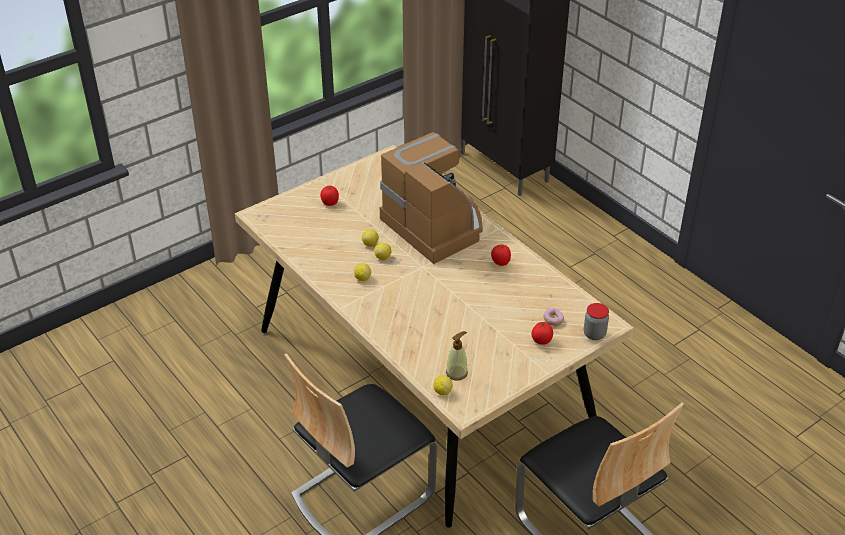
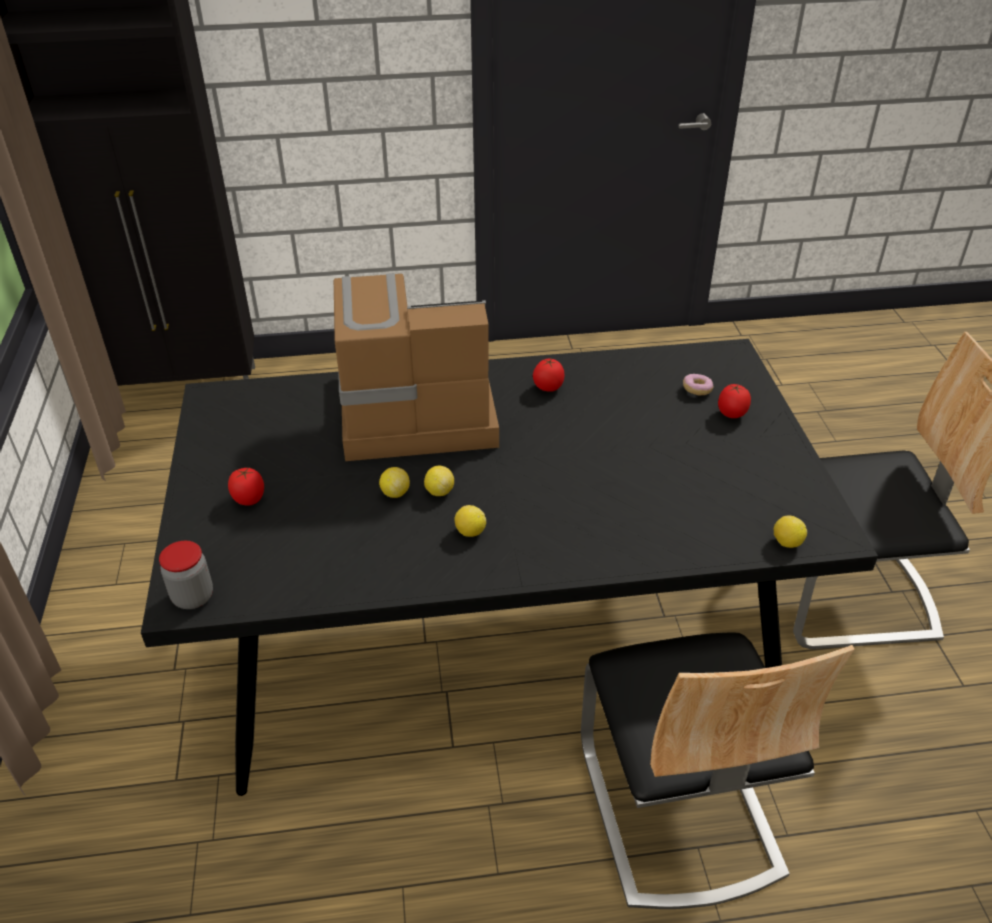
camera: 60 degrees left, 0 degrees up
(420, 378) = (494, 636): beige dining table -> black dining table
(457, 373) = (753, 513): soap dispenser -> none
(594, 334) = (744, 369): jar -> jar (193, 597)

